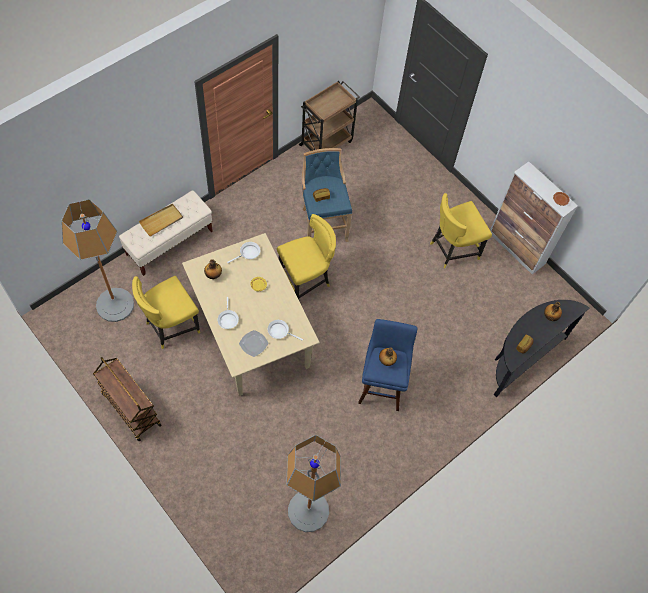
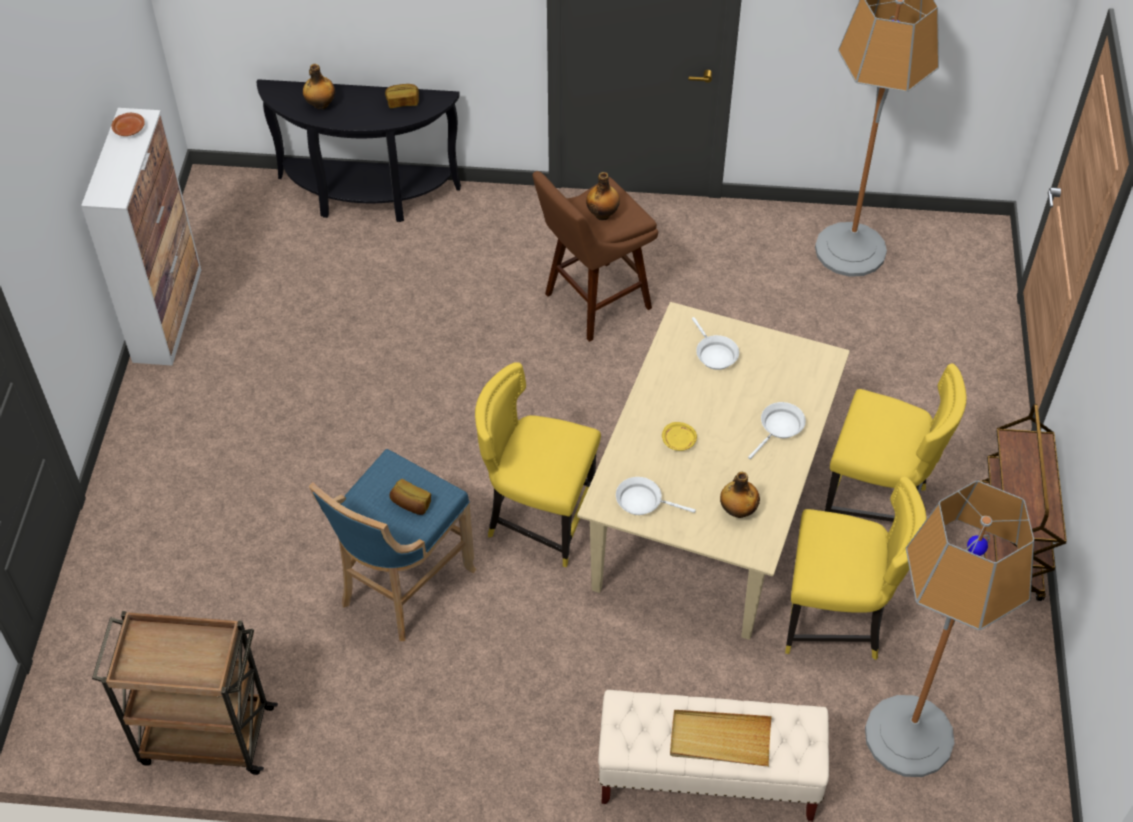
camera: 130 degrees left, 10 degrees down
(253, 344) = (773, 367): plate -> none
(382, 385) = (592, 304): blue stool -> brown stool
(452, 249) = (258, 385): yellow chair -> yellow chair (877, 503)

